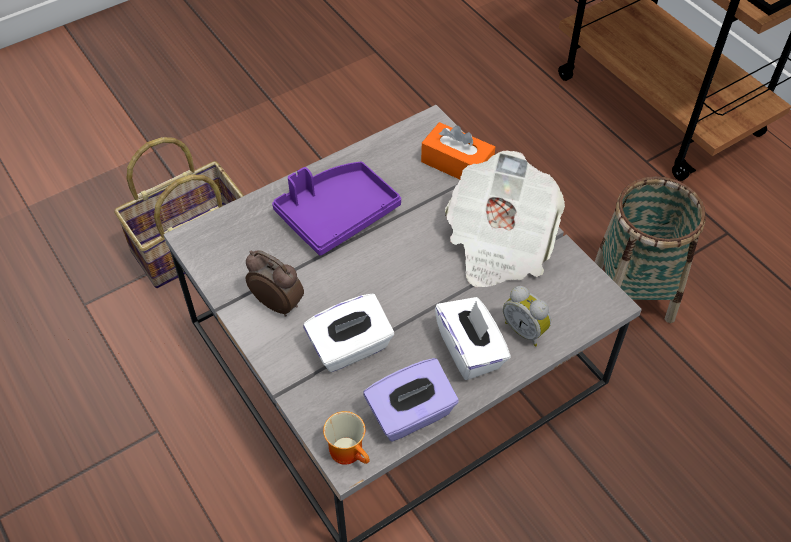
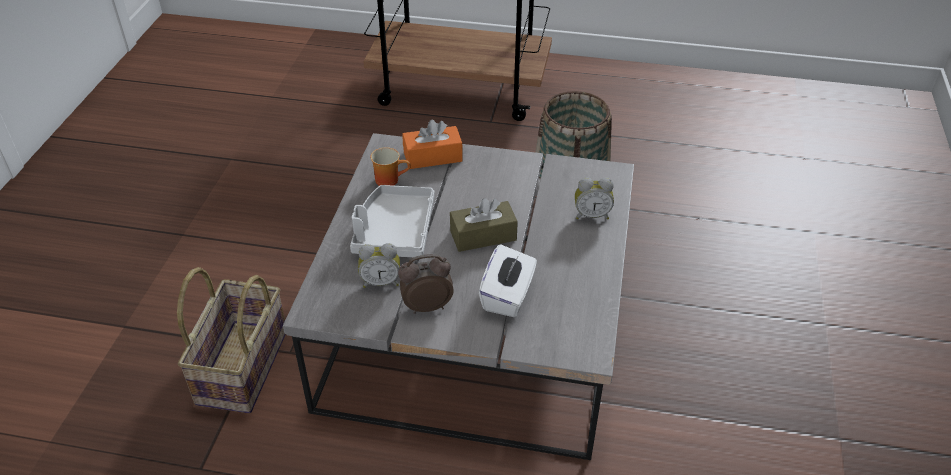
camera: 45 degrees left, 10 degrees down
(271, 253) = (381, 282): none -> alarm clock
(336, 214) = (394, 231): purple tray -> grey tray
(350, 451) = (585, 348): mug -> mug (390, 179)
(402, 274) = (483, 236): none -> brown tissue box
(411, 414) = (591, 303): purple tissue box -> none
(470, 350) = (577, 246): white tissue box -> none
(499, 242) = (516, 181): newspaper -> none

